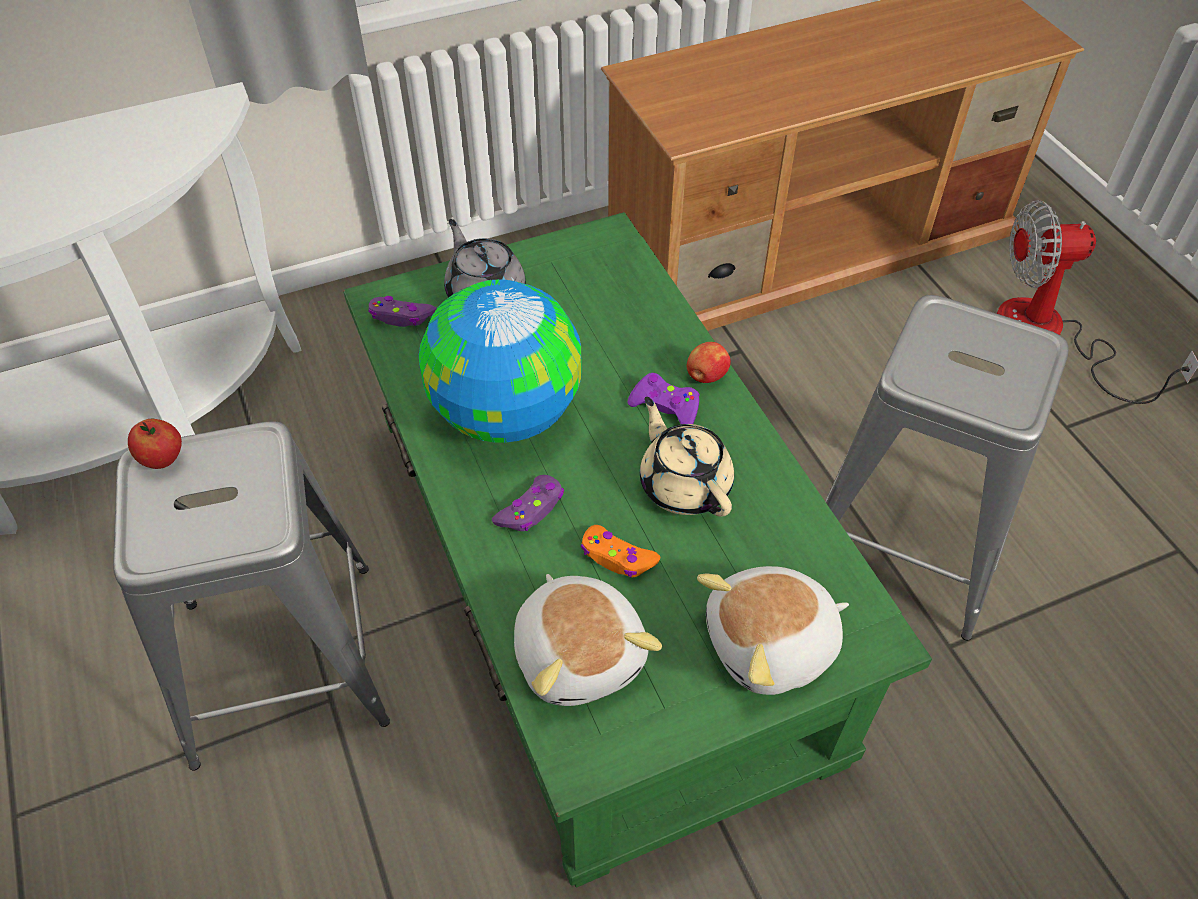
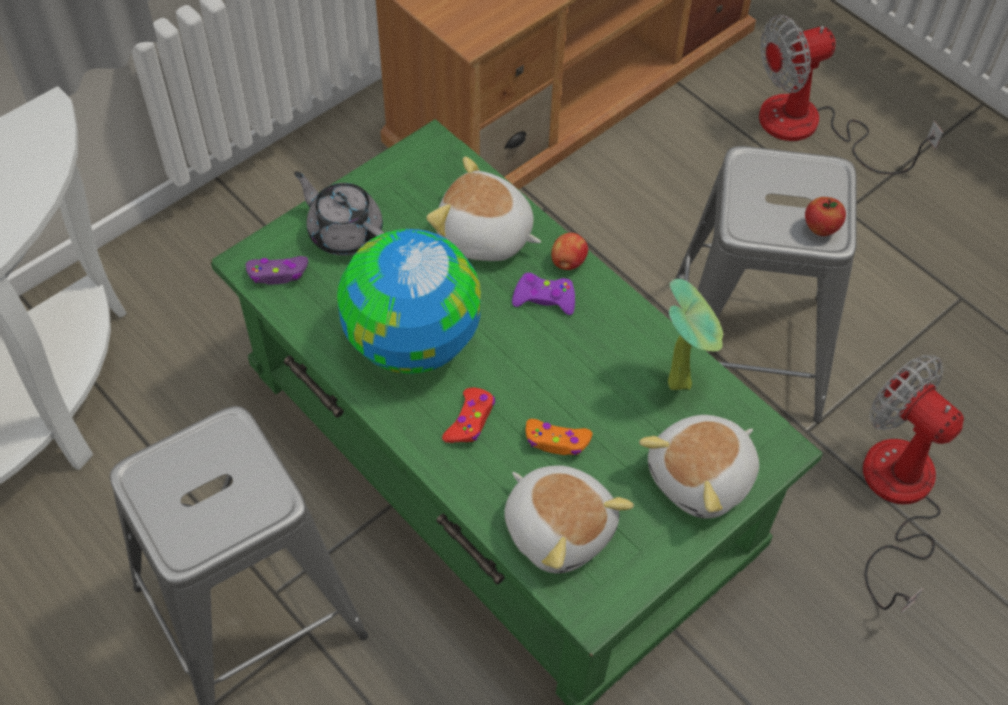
camera: 20 degrees left, 5 degrees up
(163, 459) = (151, 467): apple -> apple (820, 228)
(531, 509) = (470, 420): purple game controller -> red game controller
(627, 330) = (485, 236): none -> plush toy
(684, 484) = (586, 364): beige teapot -> none
(788, 530) = (682, 380): none -> potted plant
(1035, 750) = (896, 497): none -> fan

